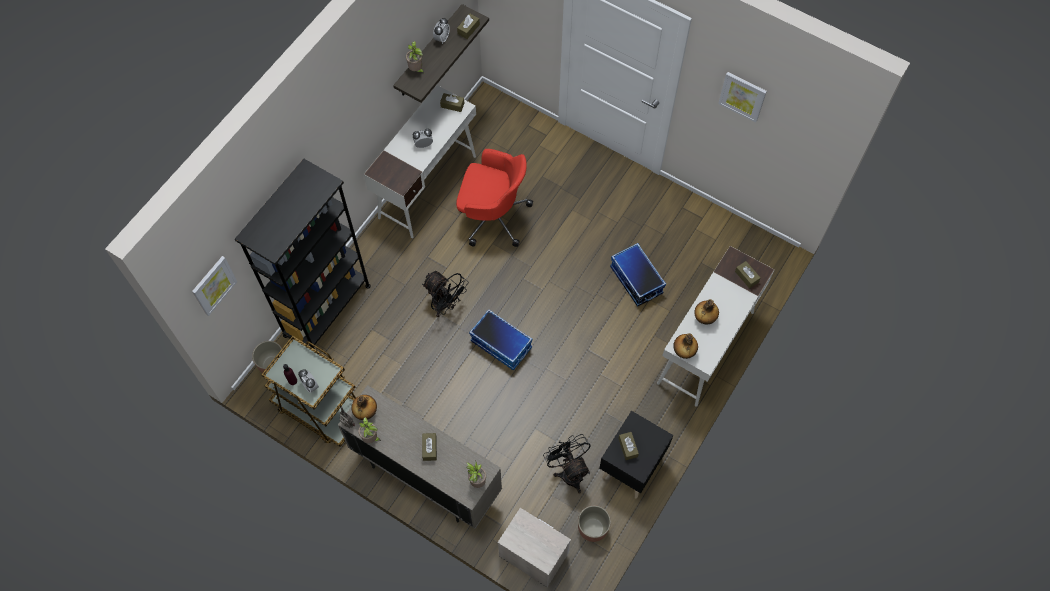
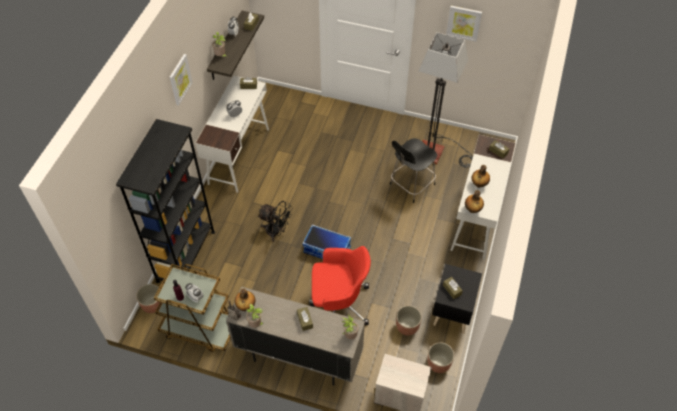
camera: 15 degrees left, 10 degrees down
(213, 285) = (104, 227): picture -> picture (180, 79)
(492, 216) = (293, 165): red office chair -> red office chair (338, 303)
(569, 471) = (407, 326): black fan -> planter
(635, 280) = (411, 185): storage box -> black chair
(686, 242) = (438, 153): none -> floor lamp

